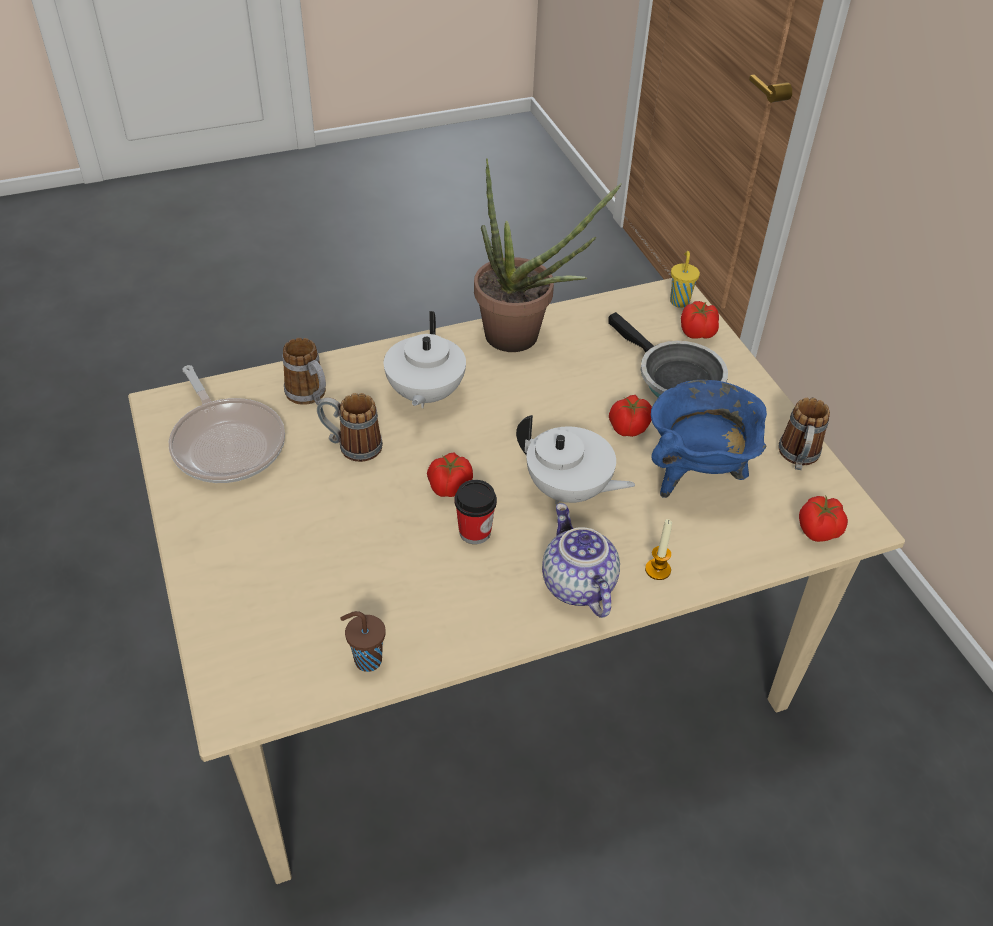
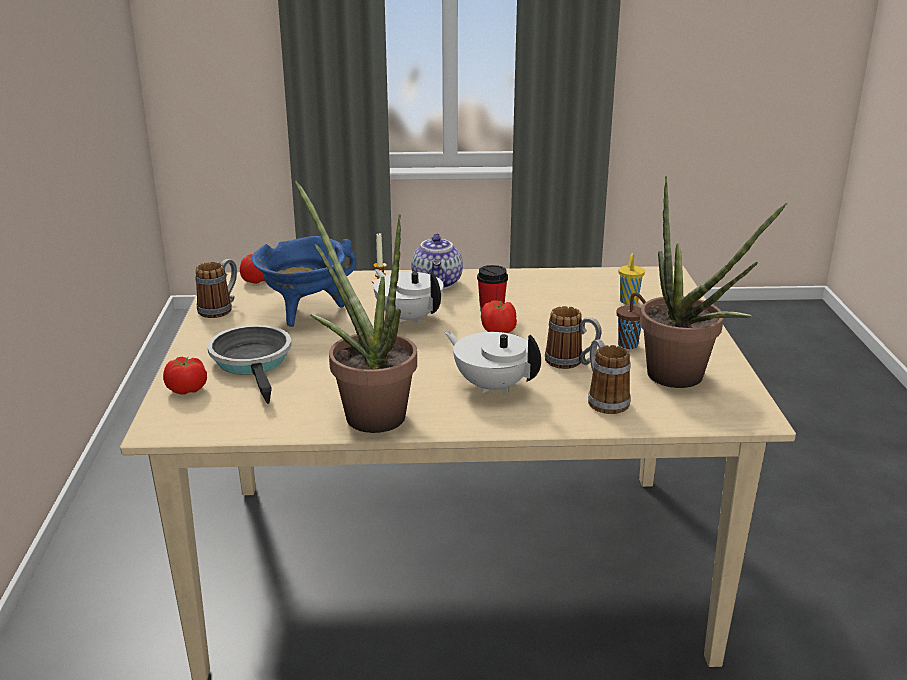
camera: 160 degrees left, 20 degrees down
(227, 443) = (684, 380): frying pan -> potted plant
(366, 660) = (585, 277): brown cup -> brown cup (629, 345)
(424, 394) = (492, 385): white teapot -> white teapot turned 75 degrees counterclockwise
(628, 428) = (329, 340): tomato -> none
(679, 301) = (166, 419): yellow cup -> yellow cup (628, 302)

